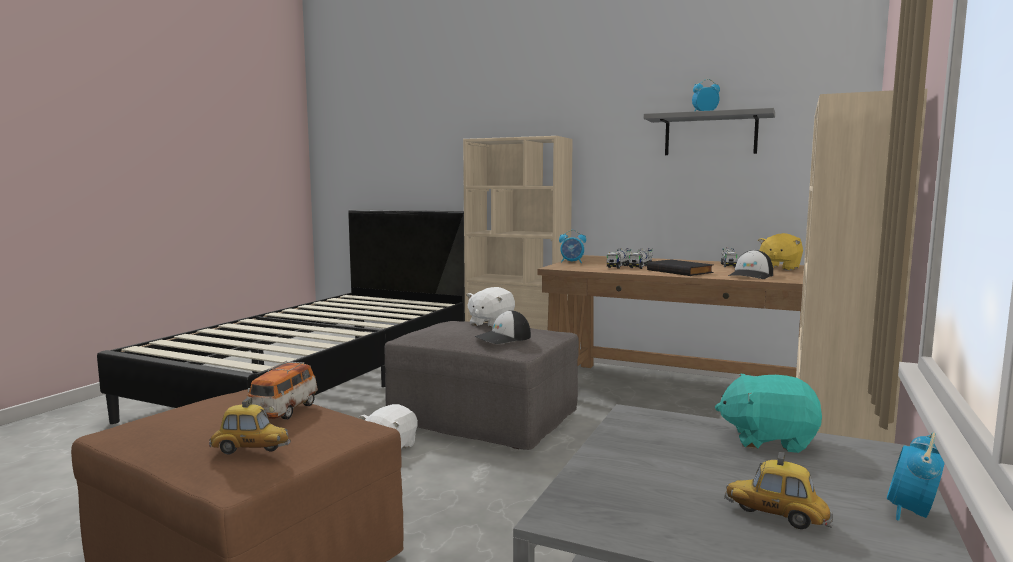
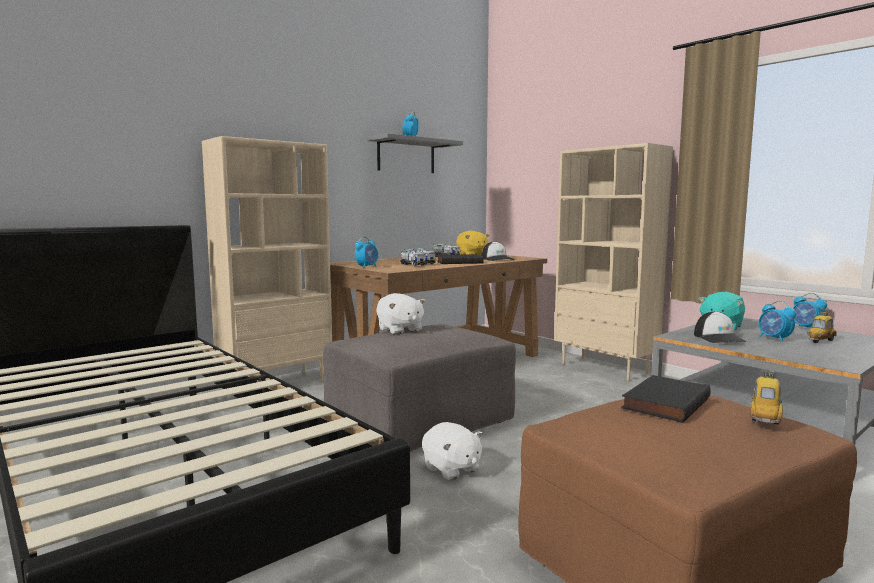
camera: 65 degrees left, 0 degrees up
(283, 411) = (664, 403): toy car -> black book
(503, 338) = (463, 332): cap -> cap (719, 338)
(724, 476) = (774, 339): none -> alarm clock

